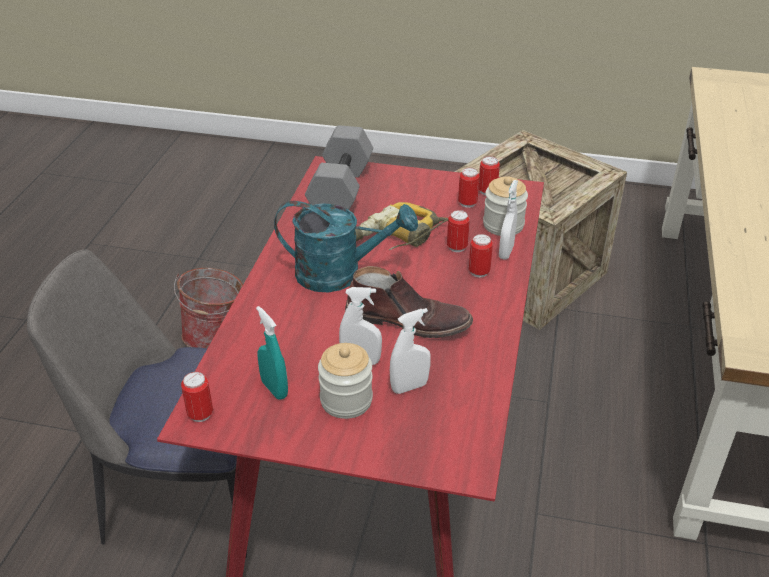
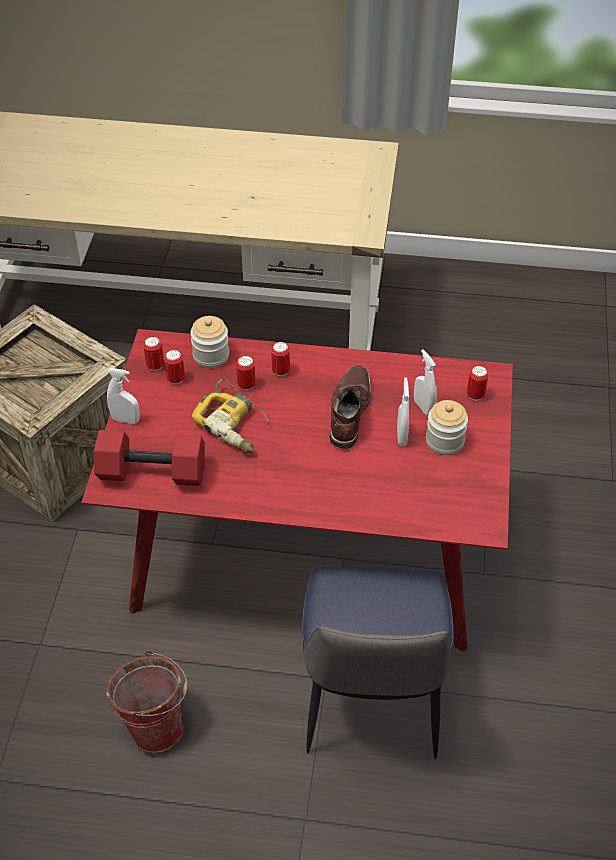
camera: 95 degrees left, 10 degrees up
(200, 414) = (477, 525): can -> can (475, 395)
(274, 389) = (441, 484): turquoise spray bottle -> none
(339, 189) = (151, 474): grey dumbbell -> red dumbbell
(340, 274) = (292, 459): turquoise watering can -> none
(506, 252) = (251, 354): white spray bottle -> white spray bottle (125, 420)

